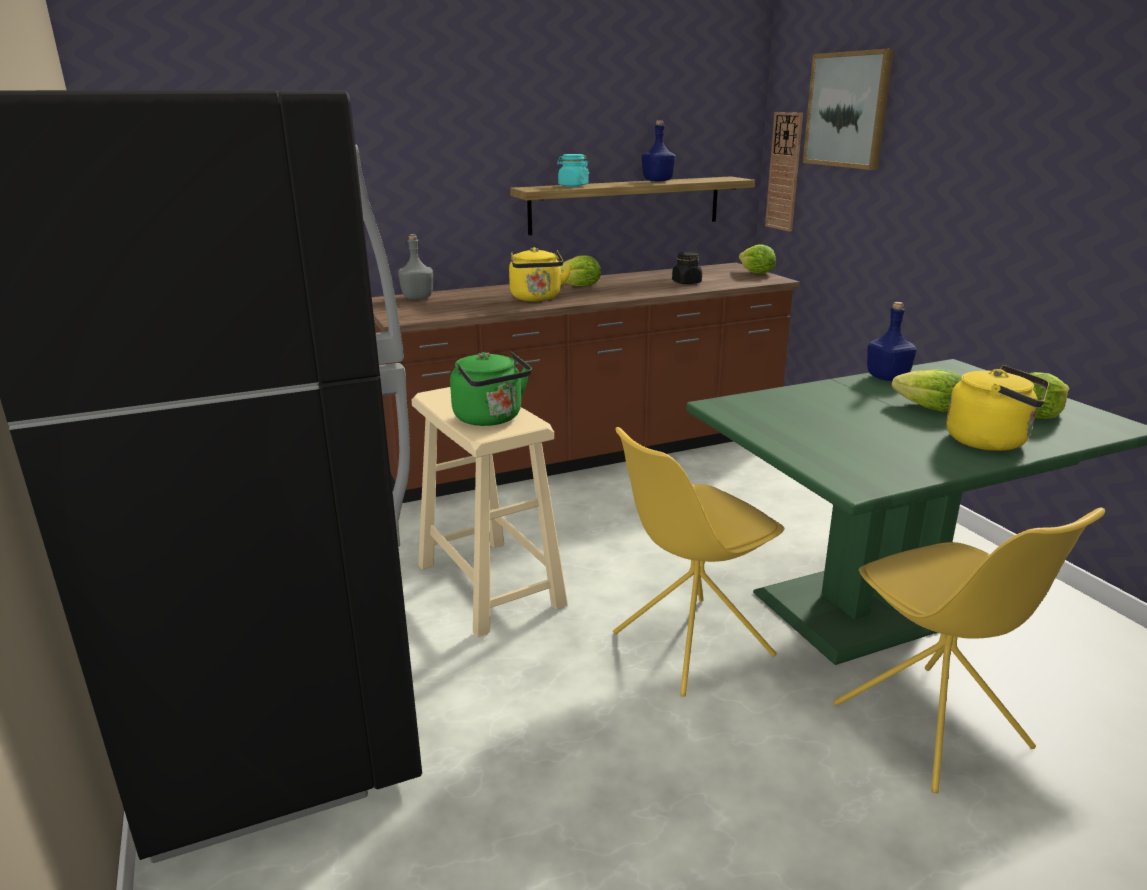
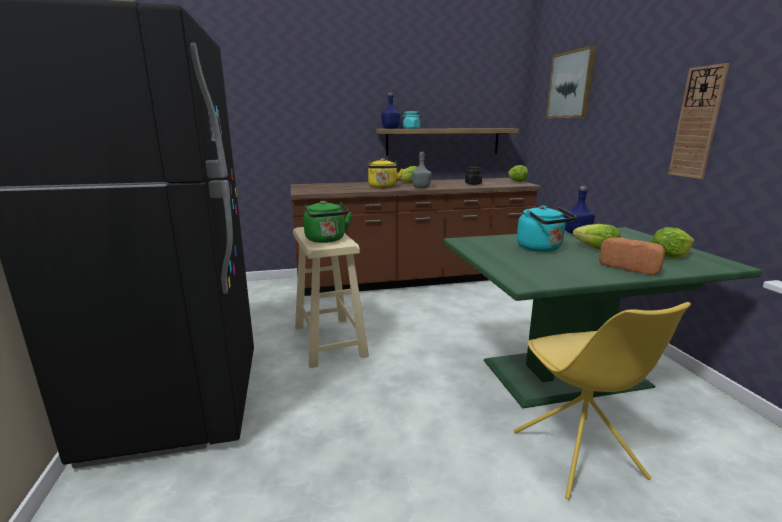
camera: 10 degrees right, 5 degrees down
(418, 297) = (320, 185): grey bottle -> grey bottle (421, 187)
(657, 181) = (461, 128): blue bottle -> blue bottle (390, 128)
(689, 645) = (433, 386): yellow chair -> none
(784, 172) = (537, 125): wall clock -> wall clock (697, 123)
(849, 414) = (541, 248): none -> turquoise kettle
(991, 441) = (631, 267): yellow kettle -> bread

